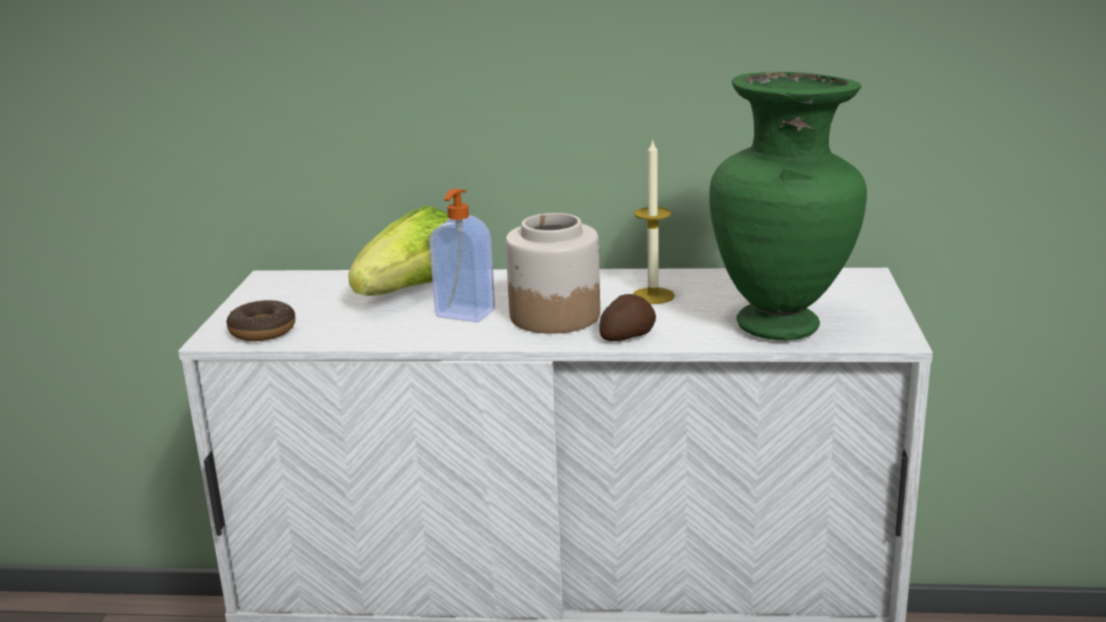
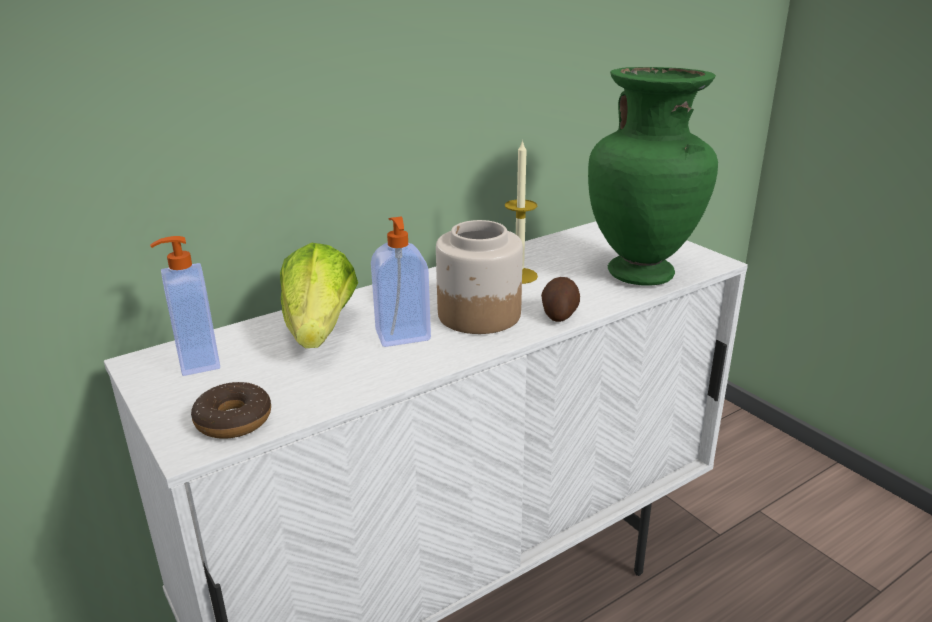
camera: 40 degrees left, 5 degrees up
(302, 288) = (197, 361): none -> soap dispenser

